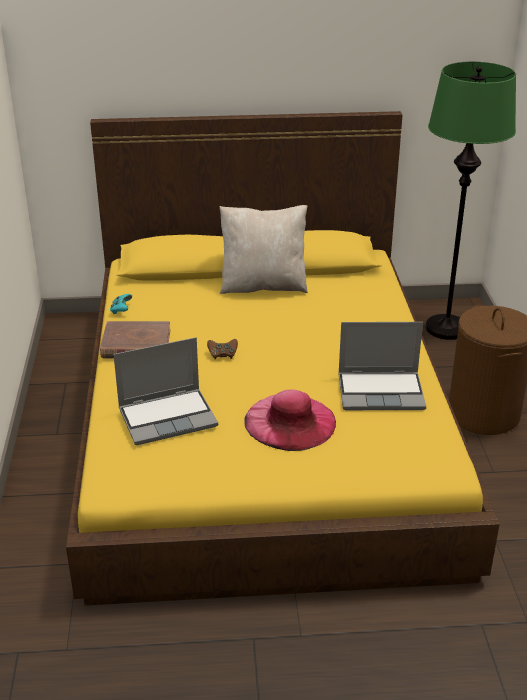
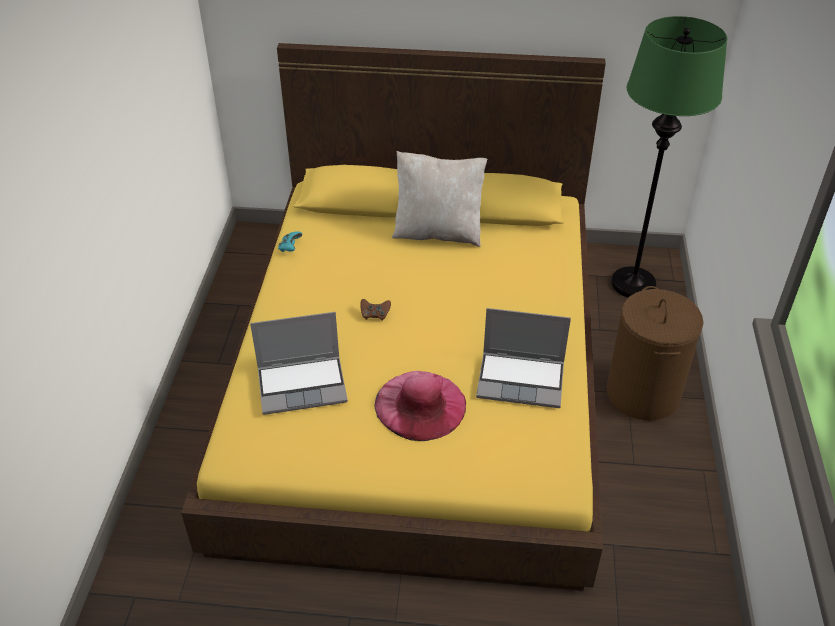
camera: 10 degrees right, 10 degrees up
(136, 344) = (294, 291): brown book -> none

